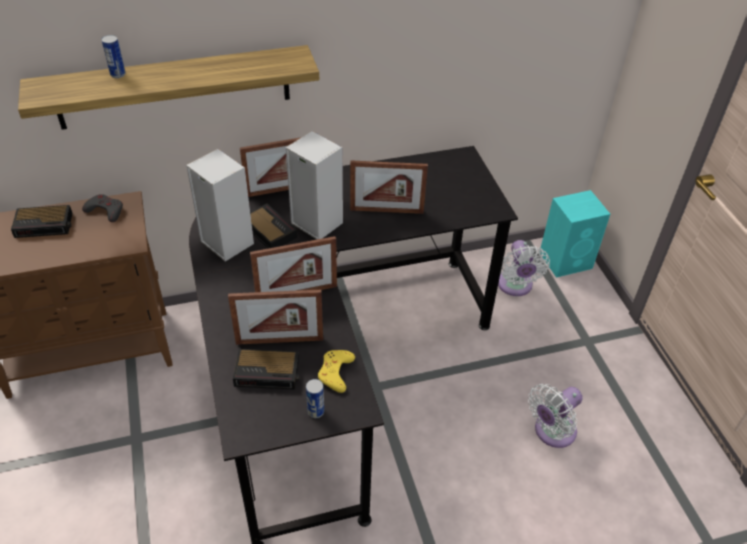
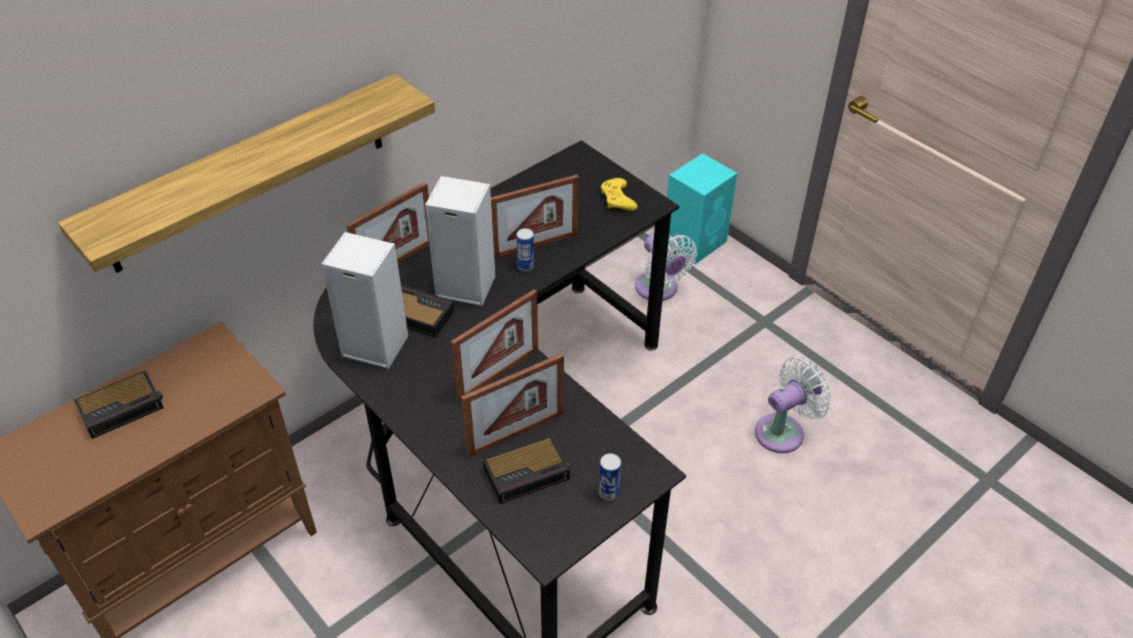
camera: 25 degrees left, 0 degrees up
(105, 211) = (192, 362): grey game controller -> none
(118, 74) = (188, 177): can -> can (525, 266)
(335, 373) = (601, 443): yellow game controller -> yellow game controller (617, 199)
(551, 432) = (783, 431): white fan -> white fan turned 150 degrees counterclockwise

